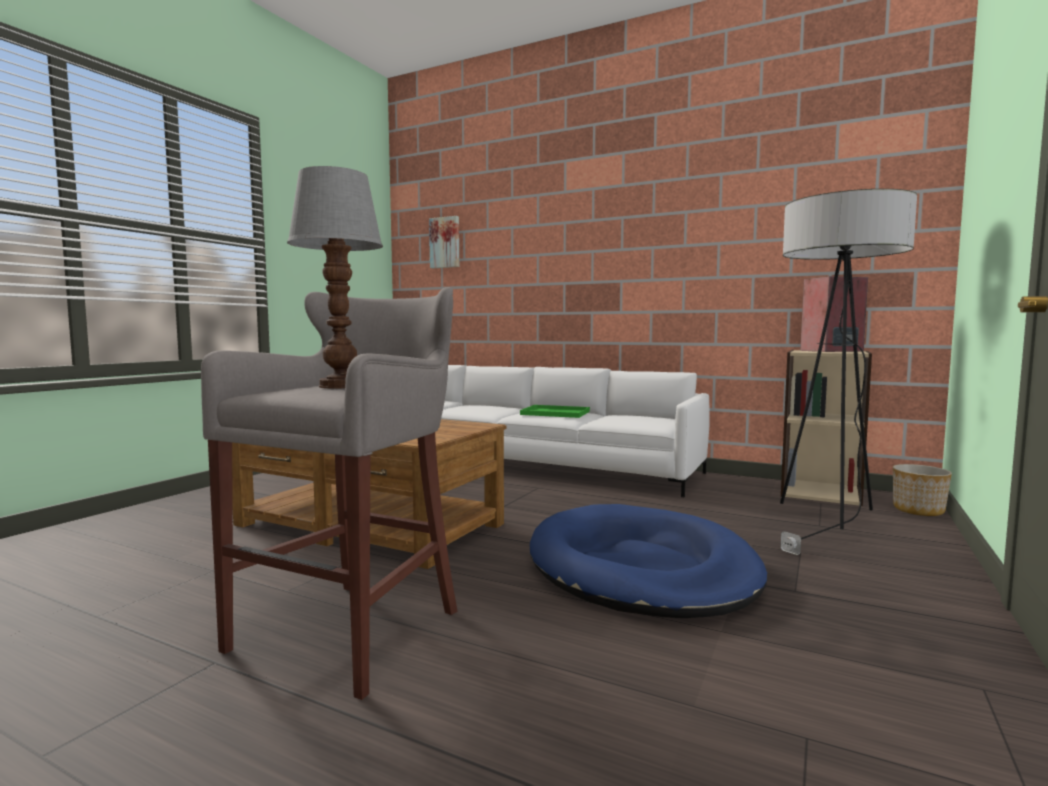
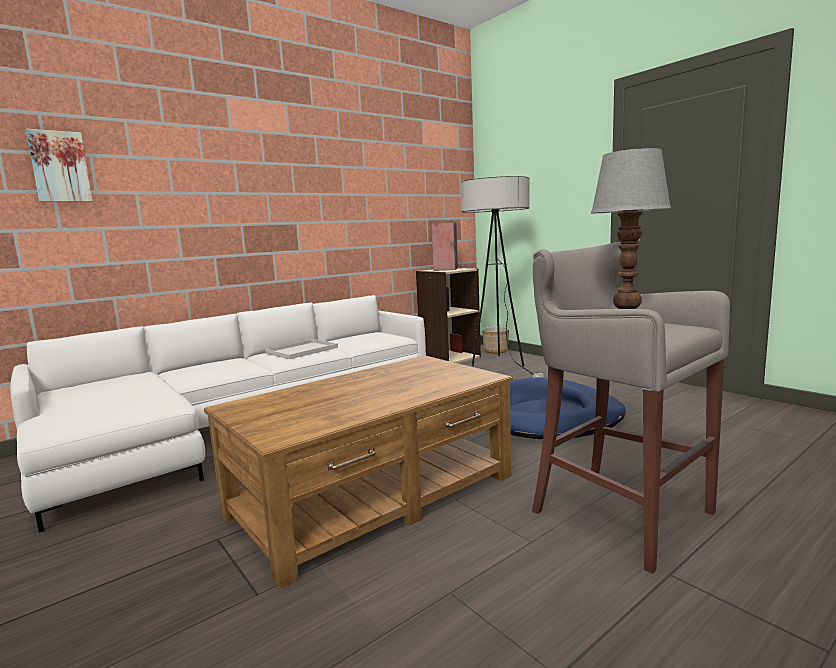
camera: 65 degrees left, 5 degrees up
(554, 413) = (301, 351): green tray -> white tray

